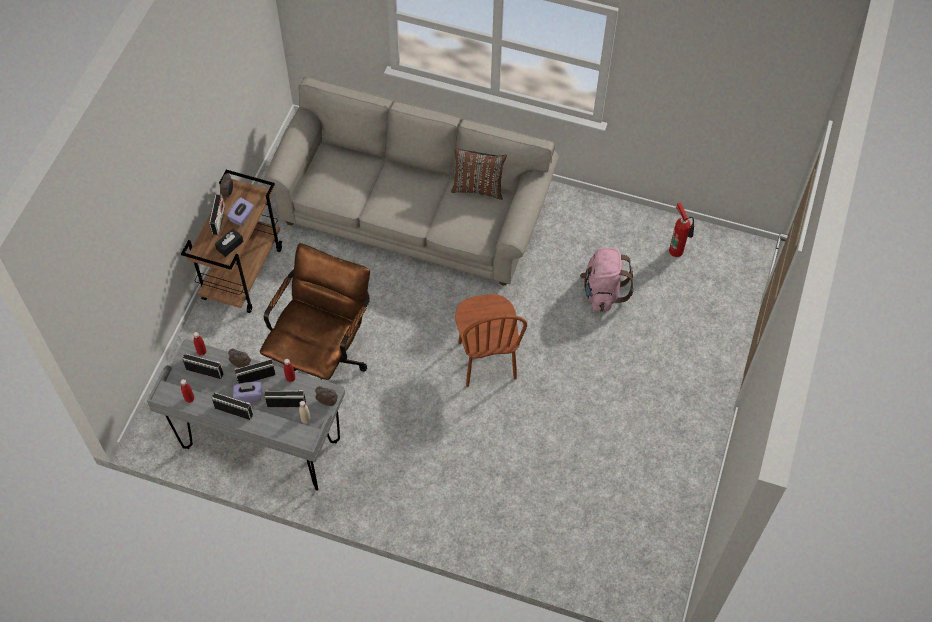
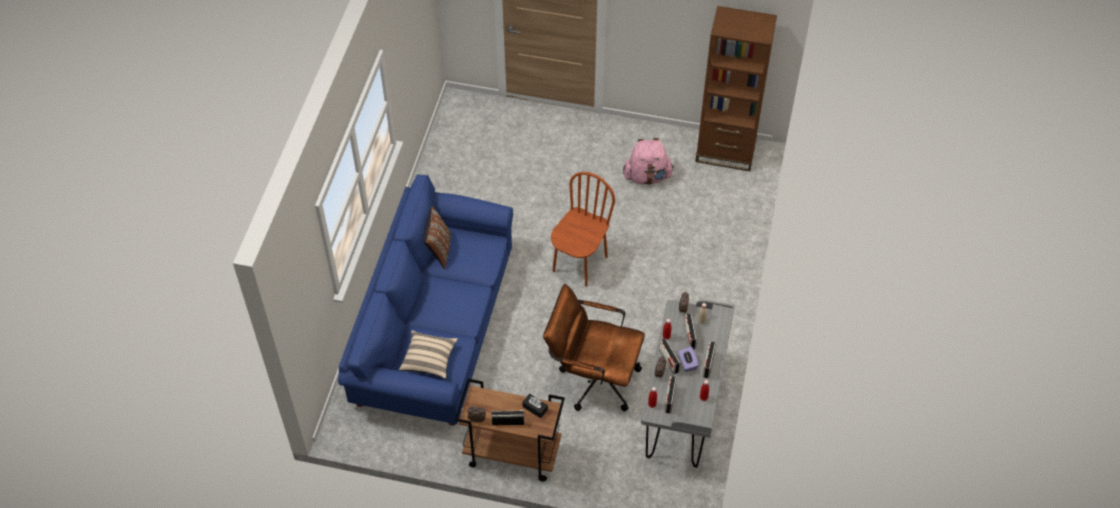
camera: 95 degrees left, 5 degrees down
(242, 217) = (502, 404): purple tissue box -> none
(333, 173) = (429, 359): none -> beige pillow
(413, 213) = (435, 328): beige sofa -> blue sofa
(486, 360) = (579, 263): brown chair -> brown chair turned 45 degrees counterclockwise
(602, 292) = (505, 192): pink backpack -> pink backpack (647, 176)
(660, 558) = (725, 152): none -> brown bookcase
(677, 249) = (460, 146): fire extinguisher -> none

